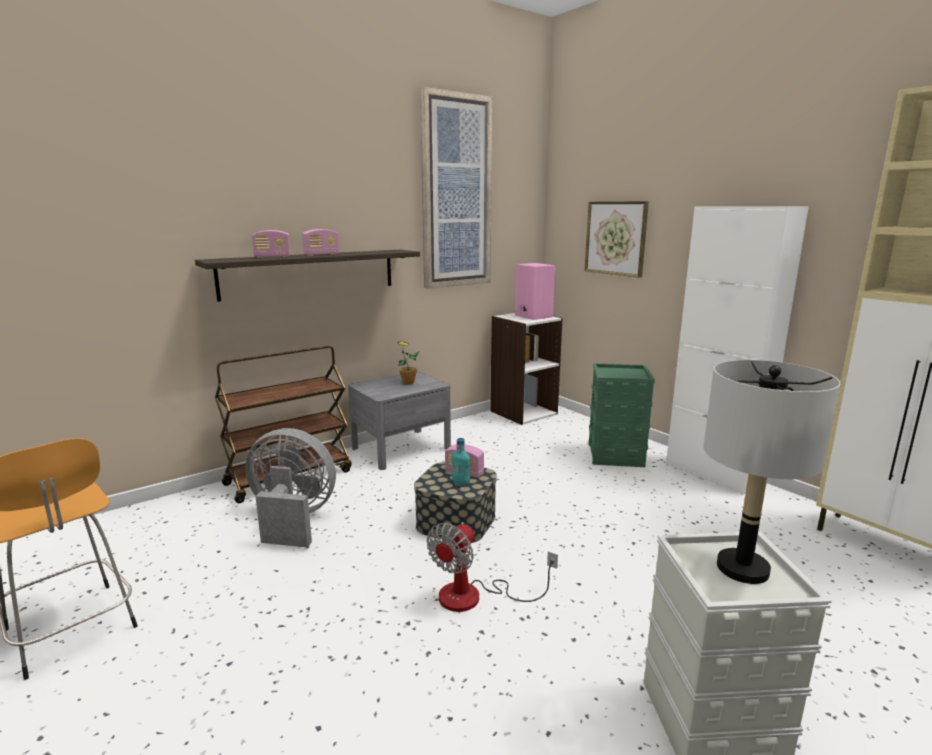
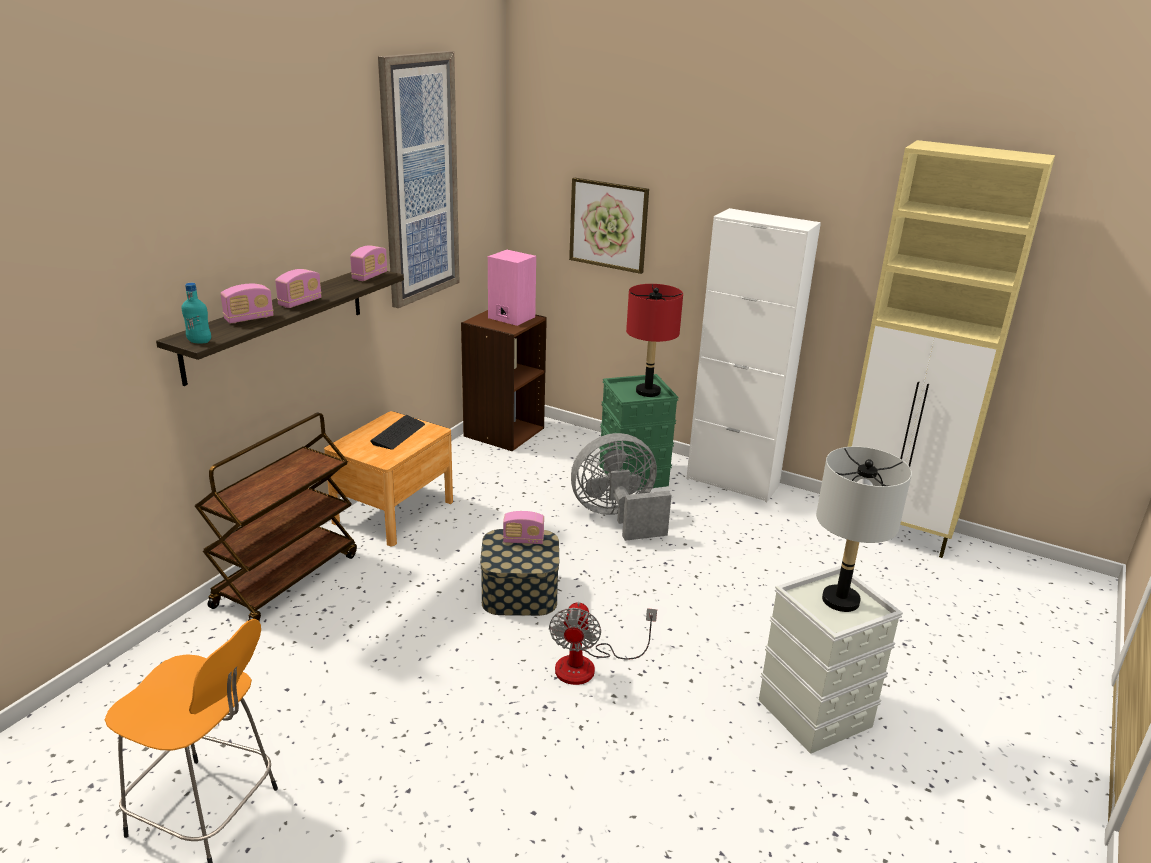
camera: 25 degrees left, 10 degrees up
(292, 520) = (339, 632): grey fan -> grey fan (618, 518)
(393, 251) = (370, 276): none -> radio
(401, 448) = (393, 512): grey nightstand -> brown nightstand
(408, 383) = (398, 434): potted plant -> keyboard
(460, 483) = (529, 554): turquoise bottle -> turquoise bottle (199, 341)
(523, 412) = (503, 432): white bookcase -> brown bookcase
(629, 375) = (648, 391): none -> red table lamp

